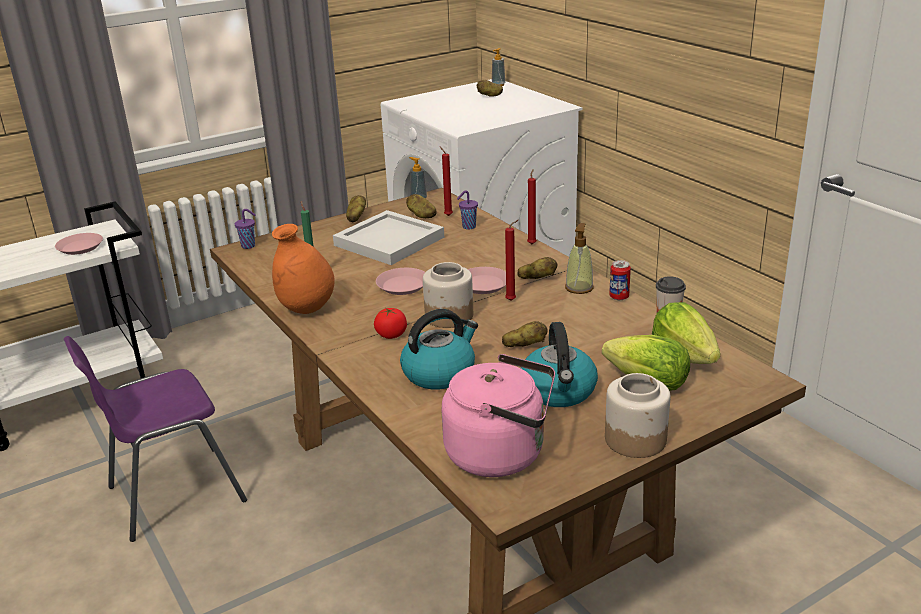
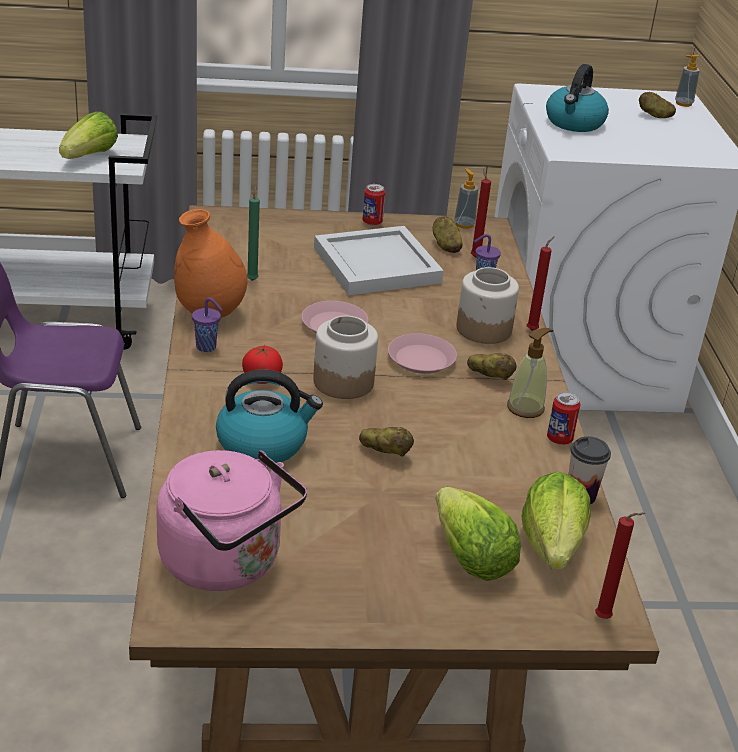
camera: 25 degrees right, 5 degrees up
(80, 247) = (89, 156): pink plate -> lettuce
(249, 246) = (229, 216): purple cup -> purple cup (207, 347)
(356, 217) = (372, 222): potato -> can
(512, 300) = (432, 392): red candle -> red candle (605, 619)
(559, 391) = (362, 522): kettle -> kettle (574, 123)
(636, 439) = (382, 616): jar -> jar (484, 329)

